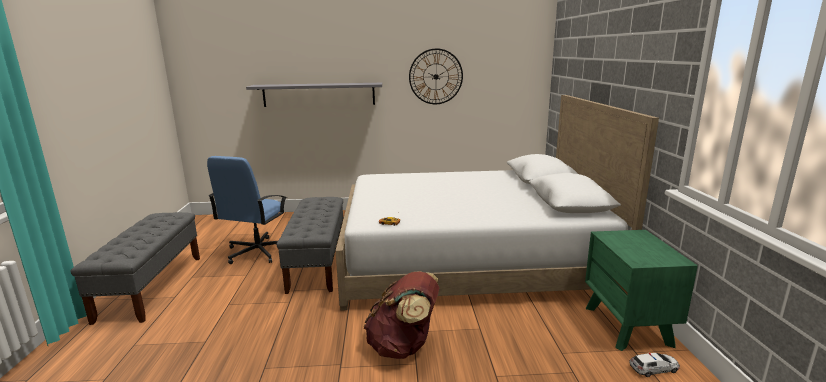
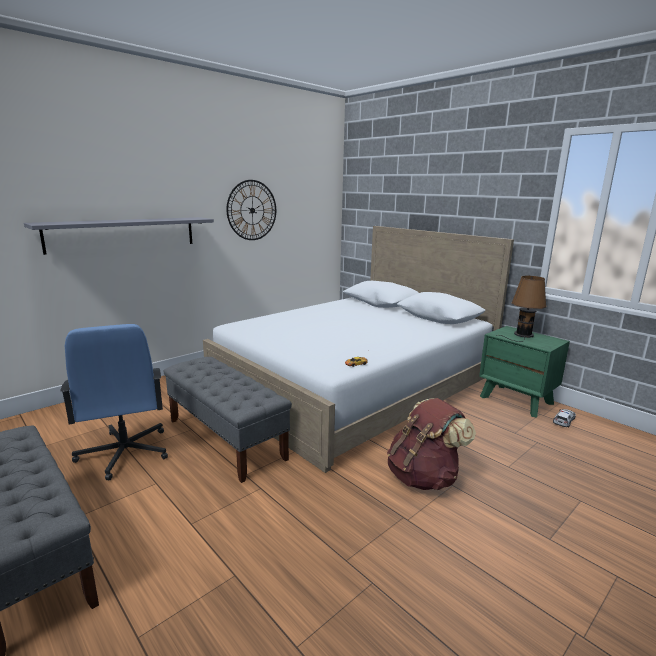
camera: 40 degrees left, 0 degrees up
(639, 243) = (522, 335): none -> brown table lamp

